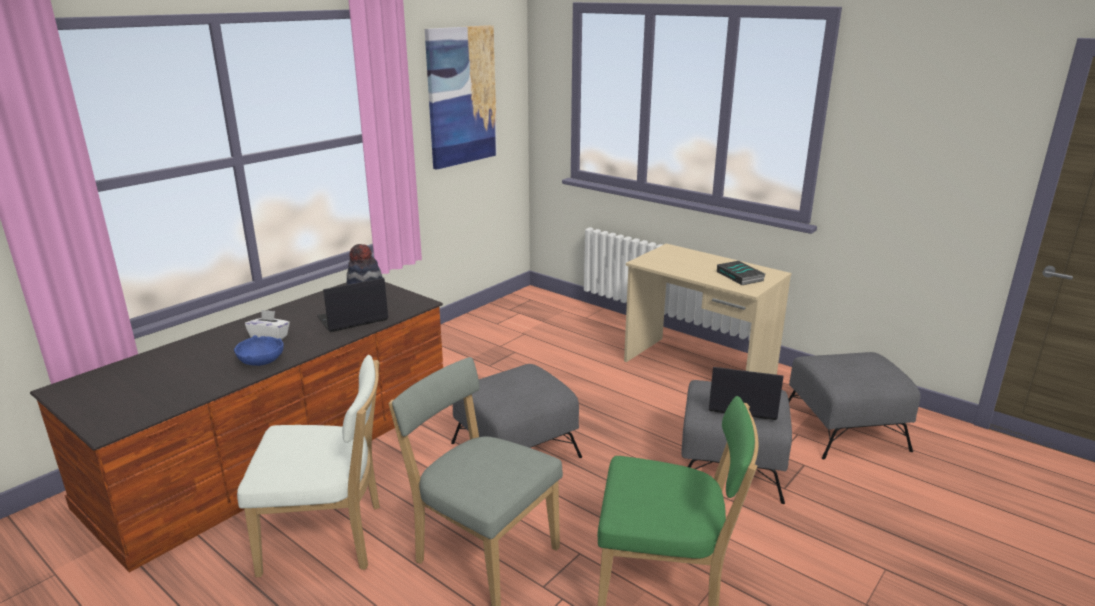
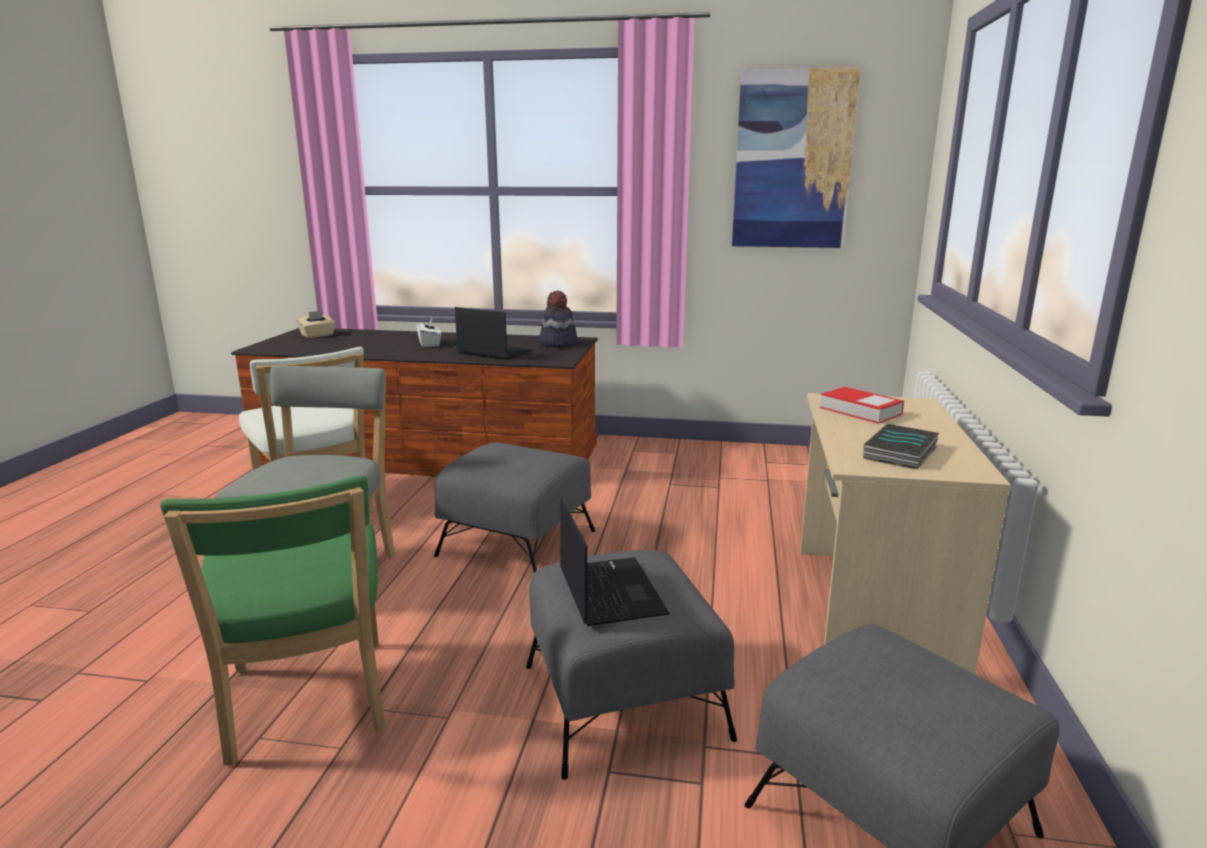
camera: 60 degrees right, 5 degrees down
(109, 386) = (317, 335): none -> beige tissue box
(261, 361) = (385, 351): blue bowl -> none
(671, 263) = (860, 411): none -> book

